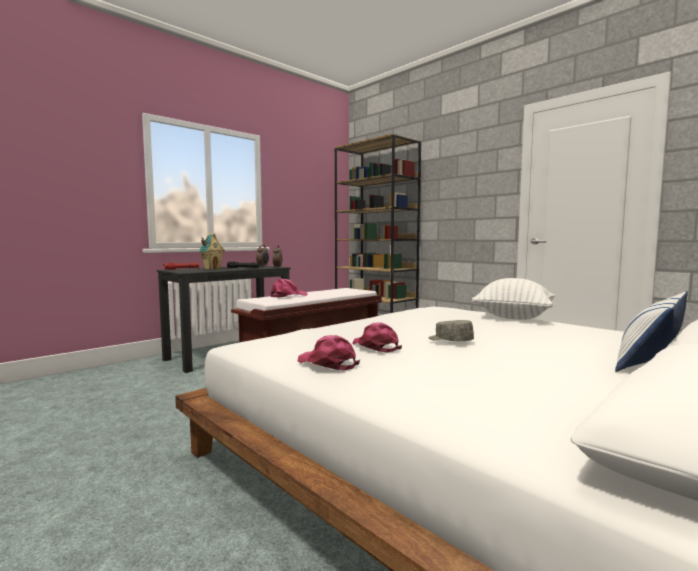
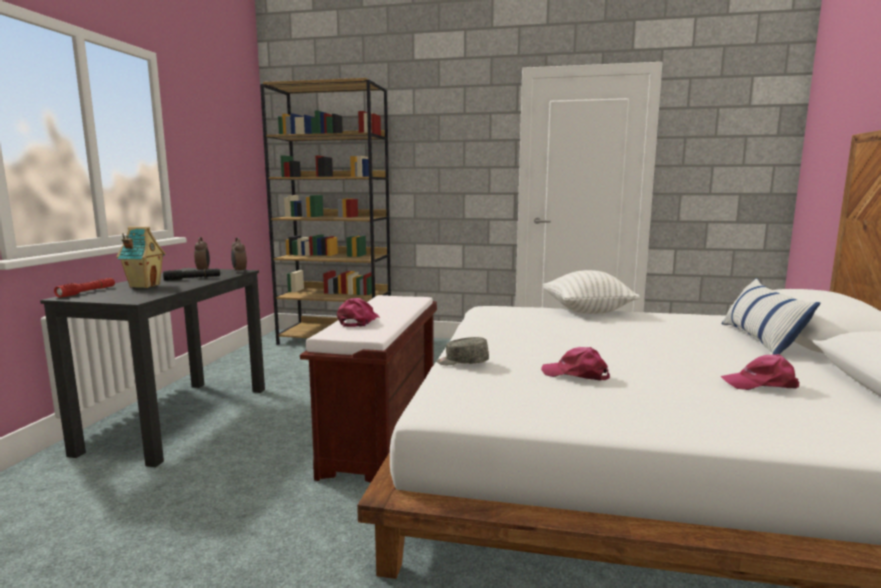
camera: 35 degrees left, 5 degrees up
(327, 363) = (599, 408): pink cap -> pink cap (760, 384)
(450, 341) = (618, 352): grey cap -> grey cap (462, 362)

